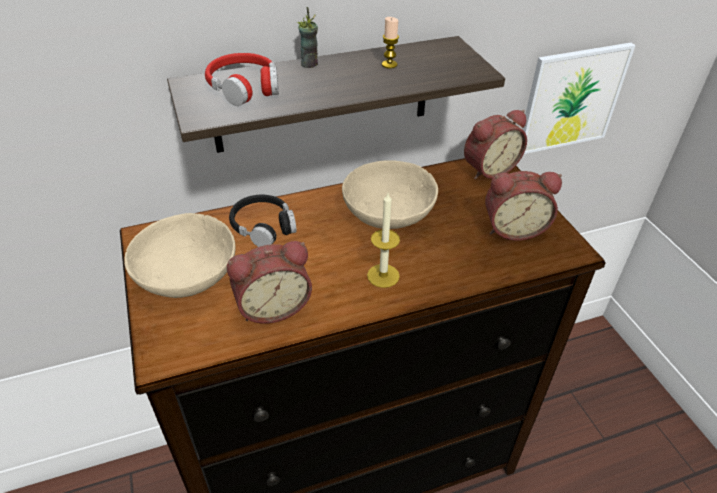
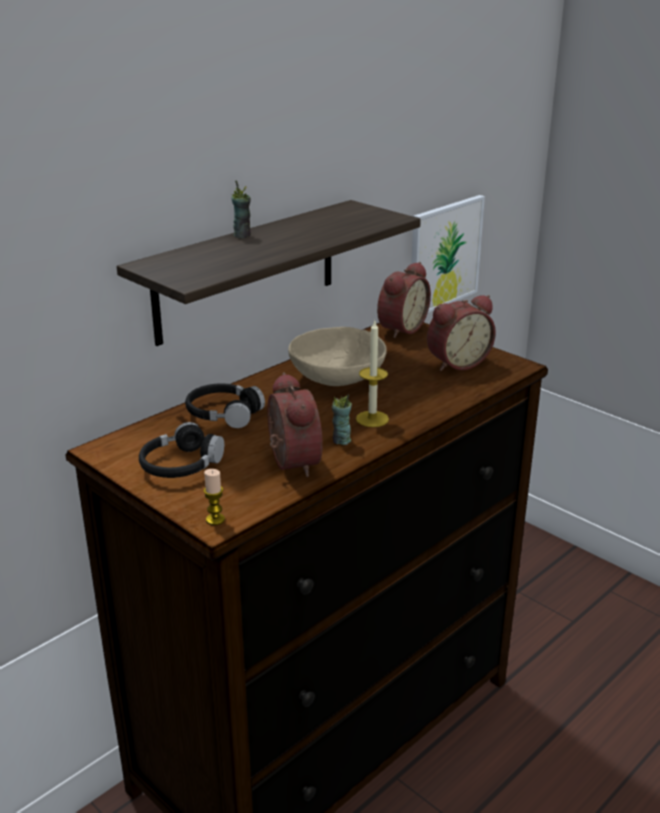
camera: 25 degrees left, 15 degrees down
(186, 276) = (181, 465): beige bowl -> black headphones
(244, 87) = (203, 258): red headphones -> none
(272, 306) = (289, 463): alarm clock -> alarm clock turned 60 degrees counterclockwise
(336, 294) = (341, 440): none -> cup
(389, 64) = (315, 225): candle -> candle (215, 519)

